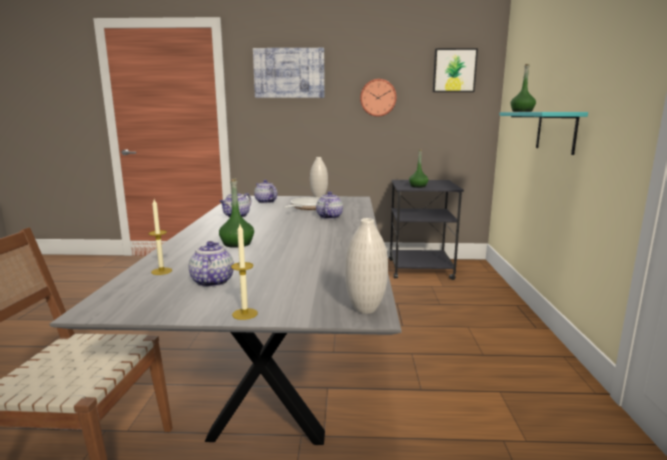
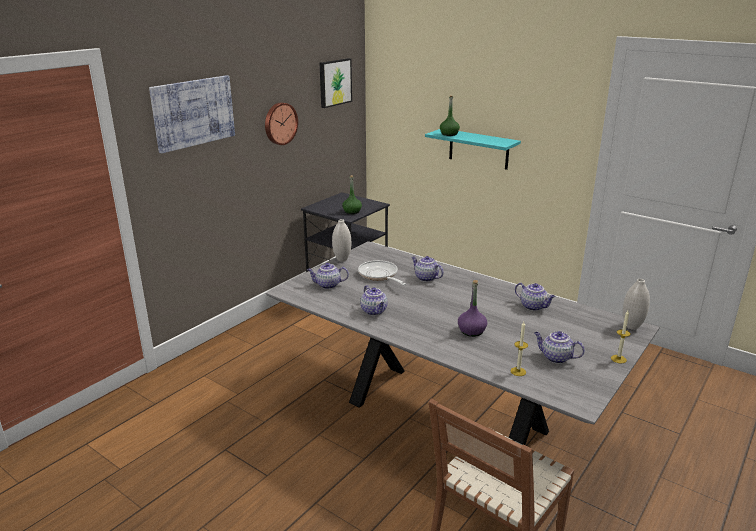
camera: 55 degrees left, 10 degrees up
(237, 244) = (471, 331): green bottle -> purple bottle
(335, 255) = (533, 306): none -> teapot

